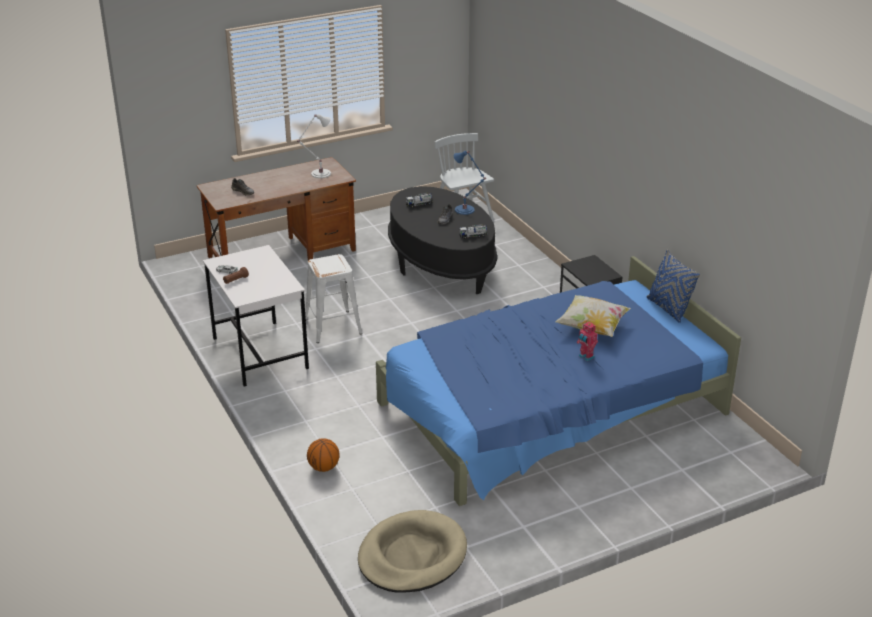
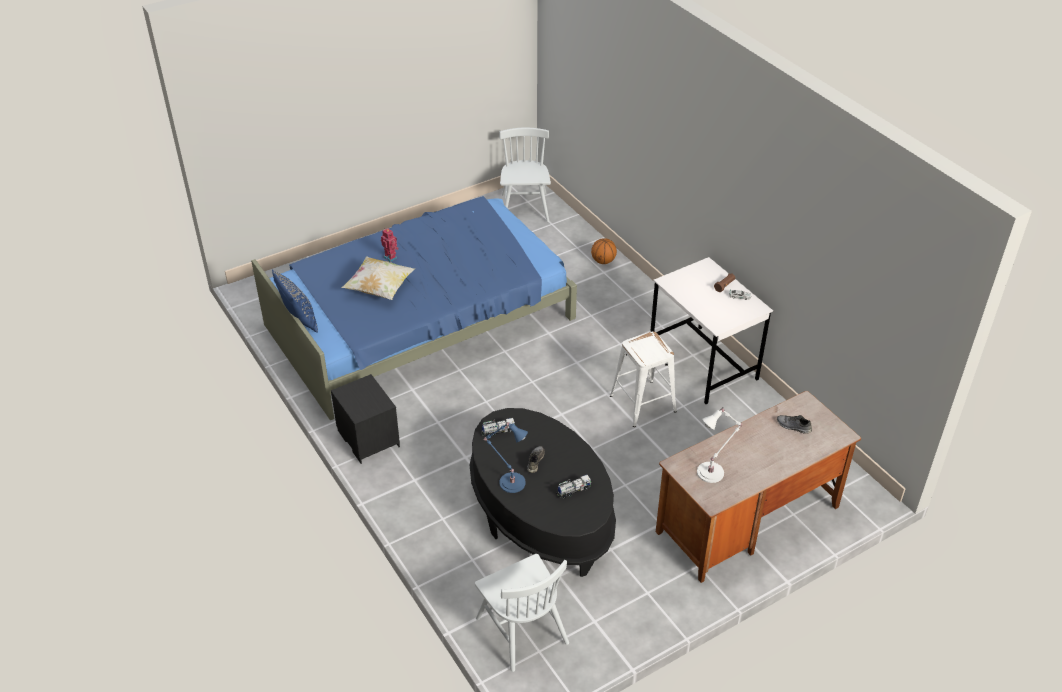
camera: 175 degrees right, 10 degrees up
(412, 556) = (525, 208): beige dog bed -> white chair

